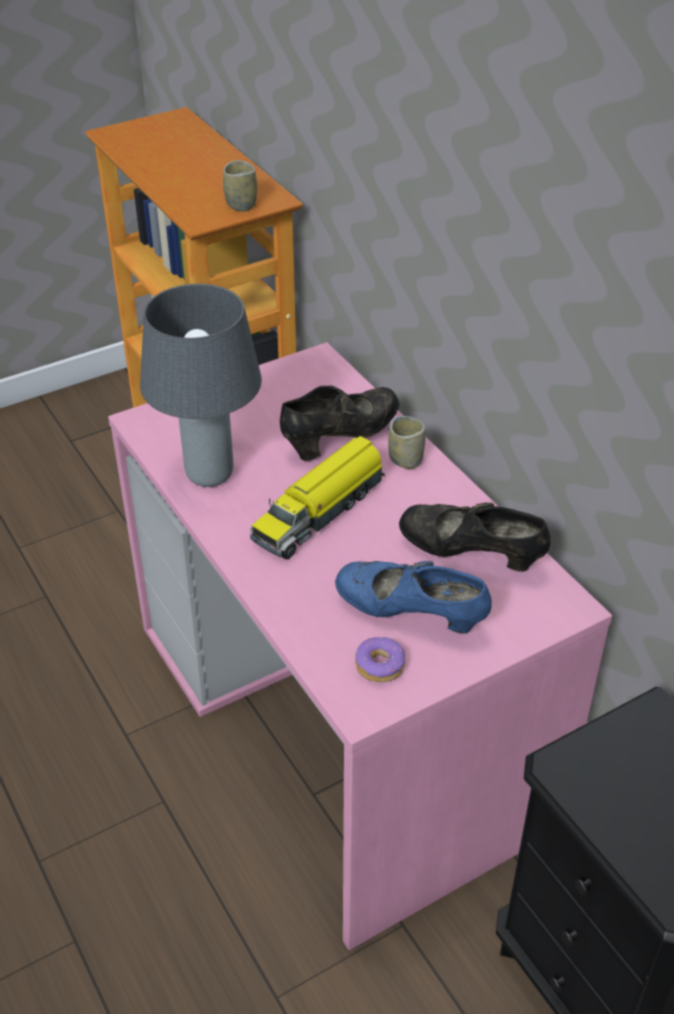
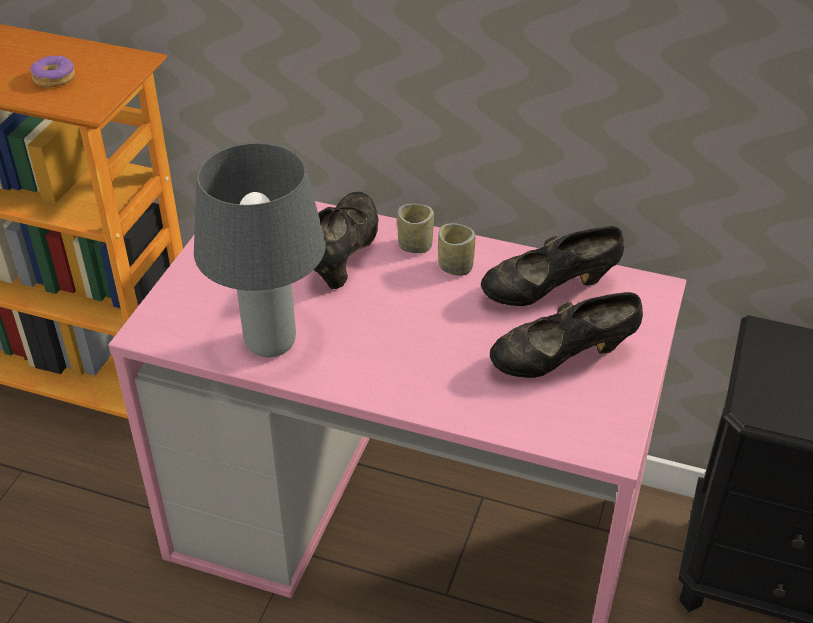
camera: 40 degrees left, 0 degrees up
(241, 205) = (110, 77): cup -> cup (455, 267)
(320, 511) = (399, 321): toy truck -> none
(380, 665) = (586, 410): donut -> donut (54, 78)
(410, 615) = (562, 360): blue shoe -> black shoe

